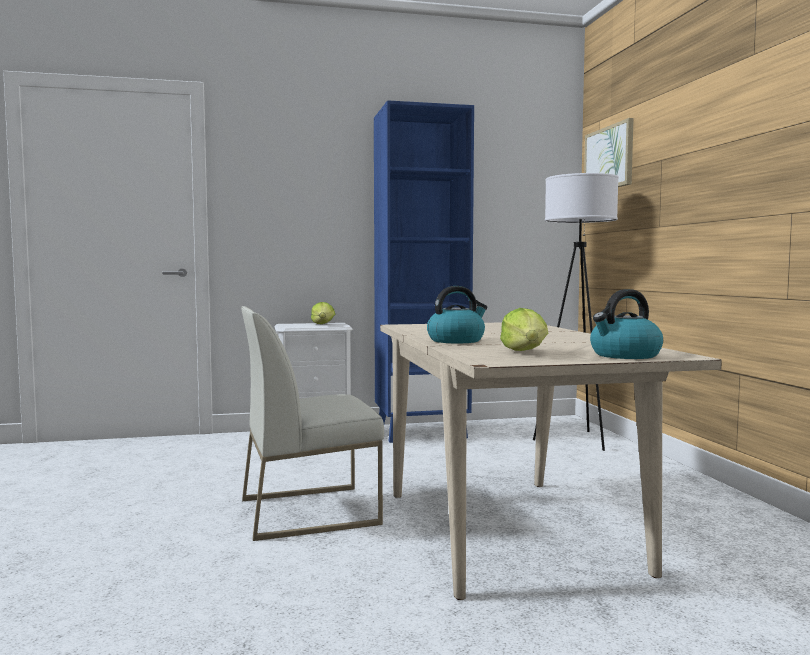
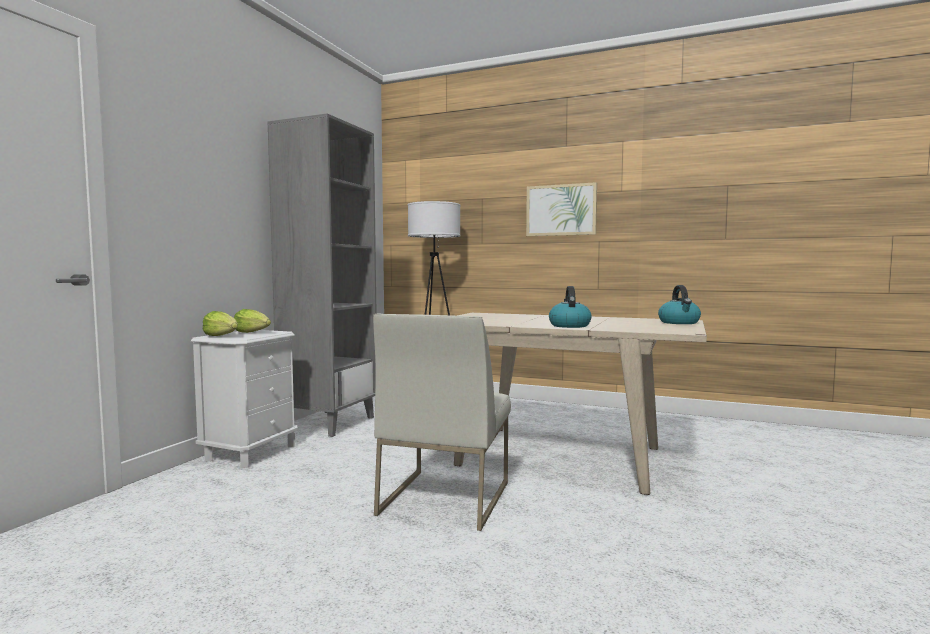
camera: 55 degrees left, 0 degrees up
(421, 432) = (329, 423): blue bookcase -> grey bookcase
(526, 352) = (648, 326): lettuce -> lettuce (222, 336)
(609, 158) = (422, 190): picture -> picture (561, 210)

